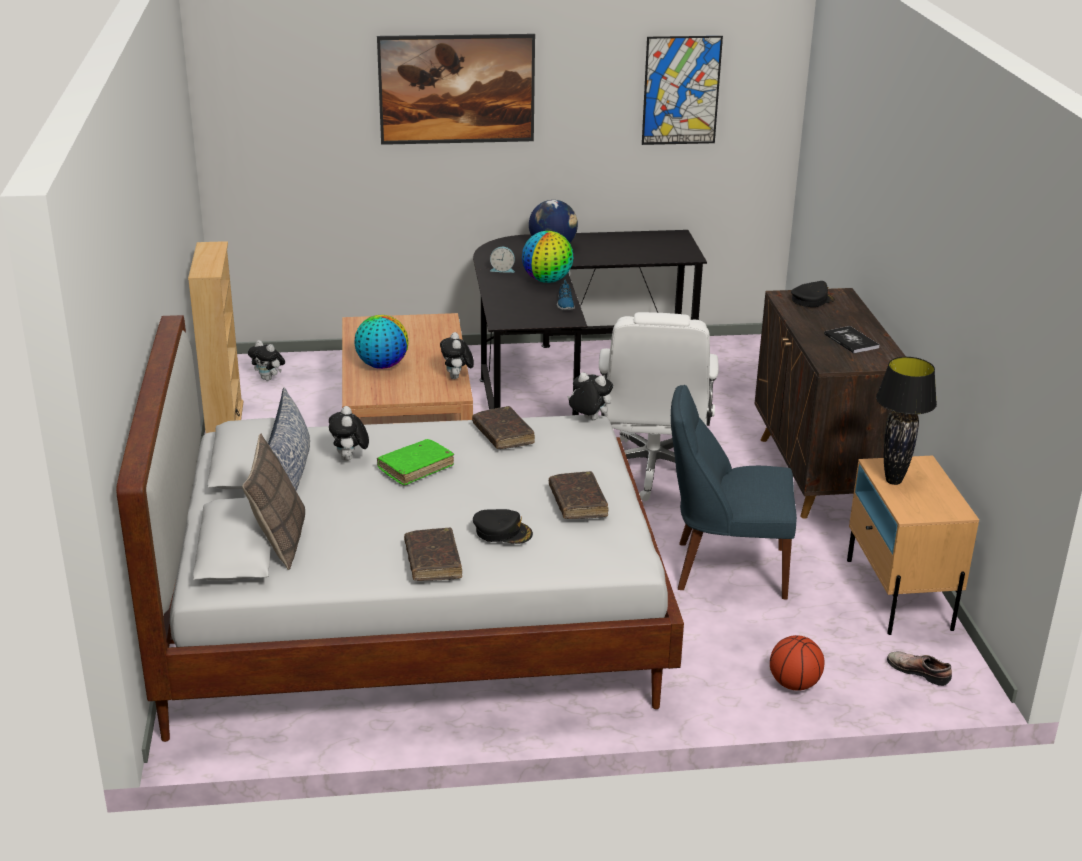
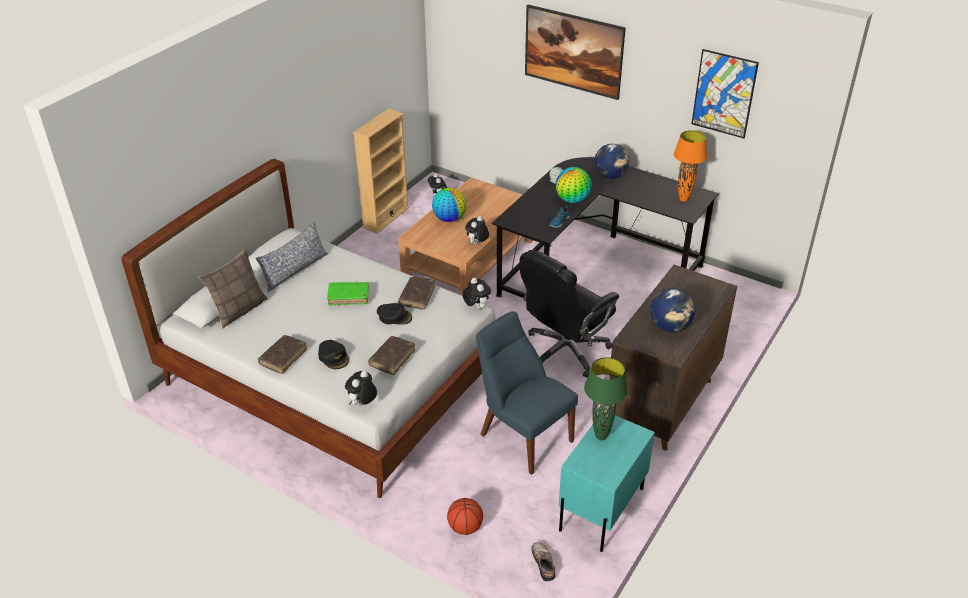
camera: 40 degrees right, 10 degrees up
(350, 459) = (328, 276): plush toy -> plush toy (362, 404)
(651, 470) = (565, 351): white office chair -> black office chair
(664, 245) = (683, 199): none -> orange table lamp
(812, 300) = (693, 284): black cap -> black cap (394, 317)
(851, 341) = (670, 327): book -> globe
(894, 481) = (601, 437): black table lamp -> green table lamp
(898, 594) = (601, 509): beige nightstand -> turquoise nightstand

